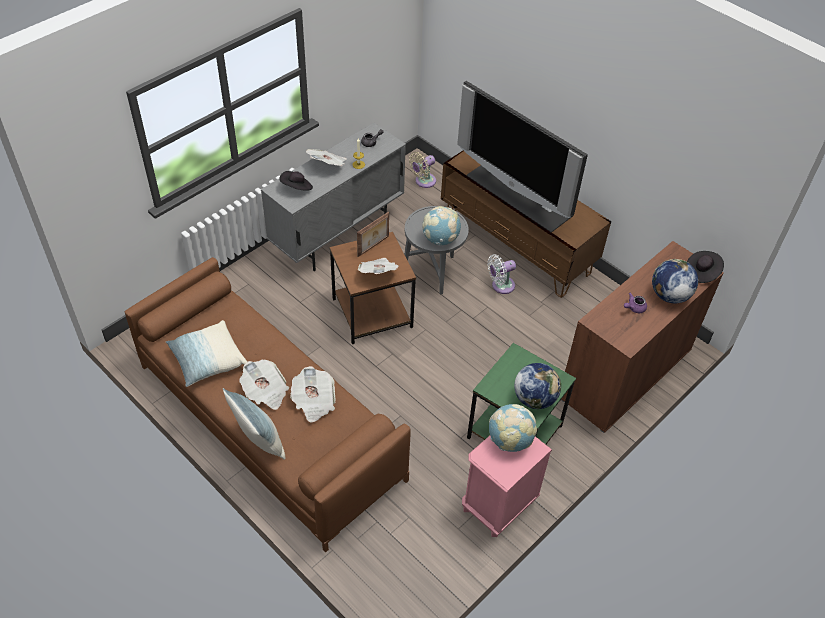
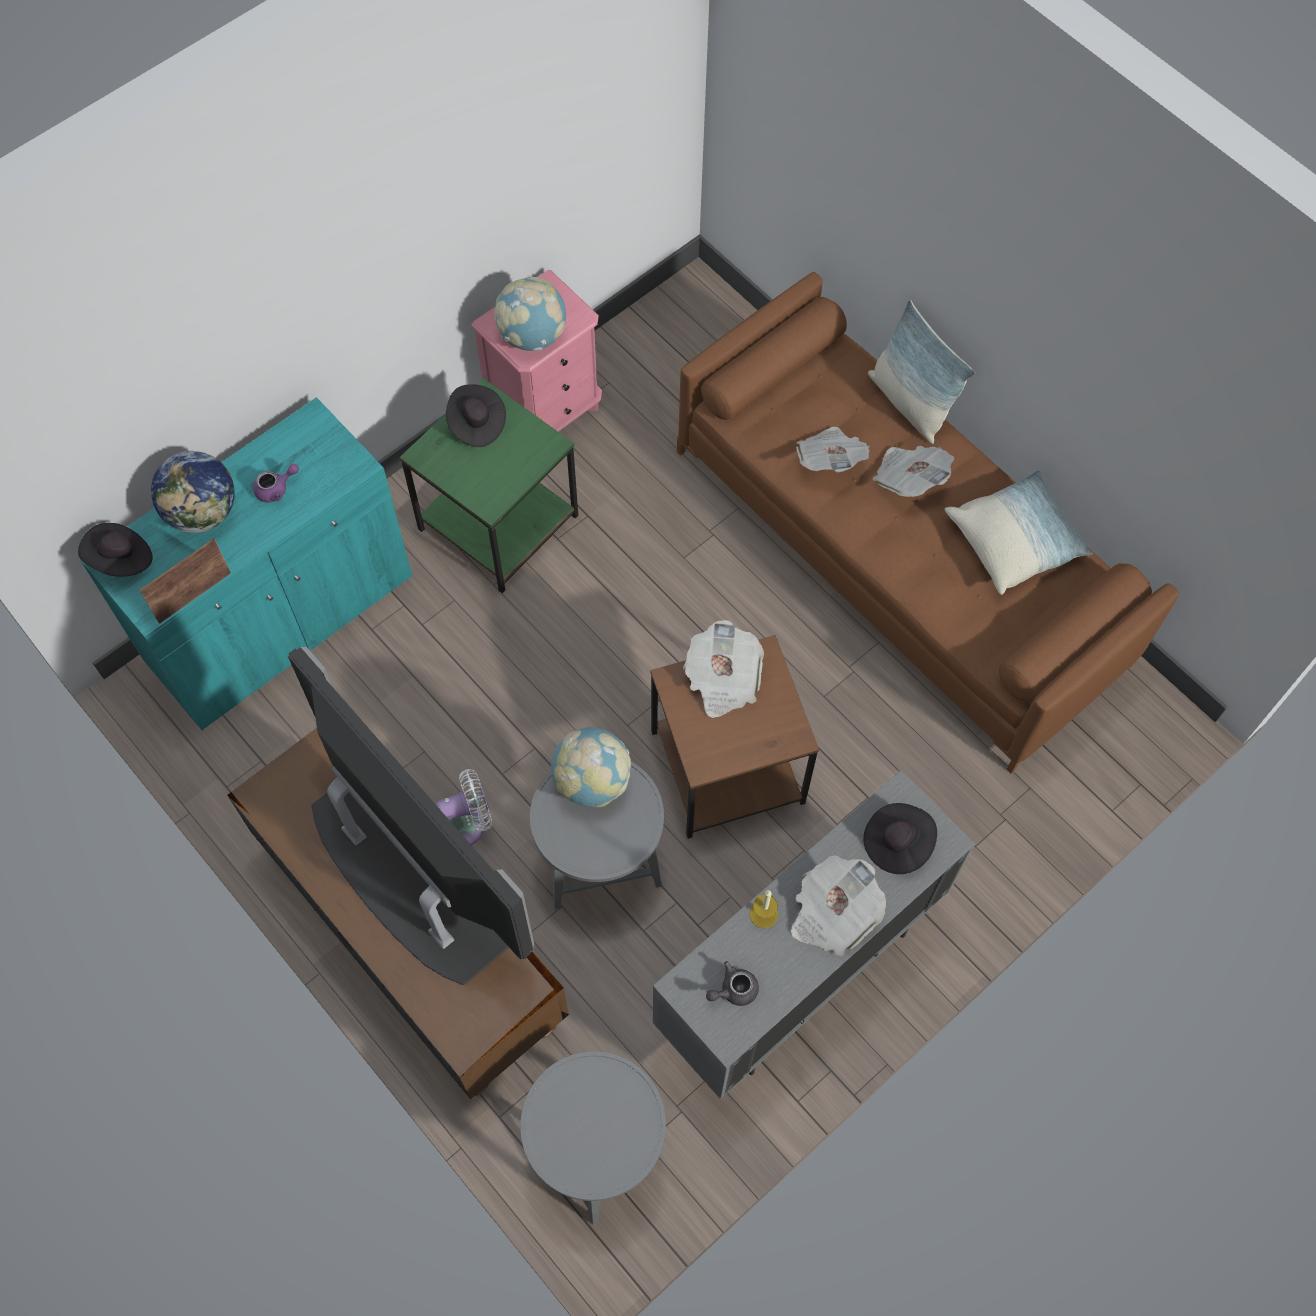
camera: 175 degrees left, 15 degrees up
(373, 246) = (730, 747): picture frame -> picture frame (193, 596)
(423, 181) = (597, 1149): beige fan -> grey side table
(534, 398) = (476, 424): globe -> black hat
(625, 374) = (280, 619): brown cabinet -> turquoise cabinet

